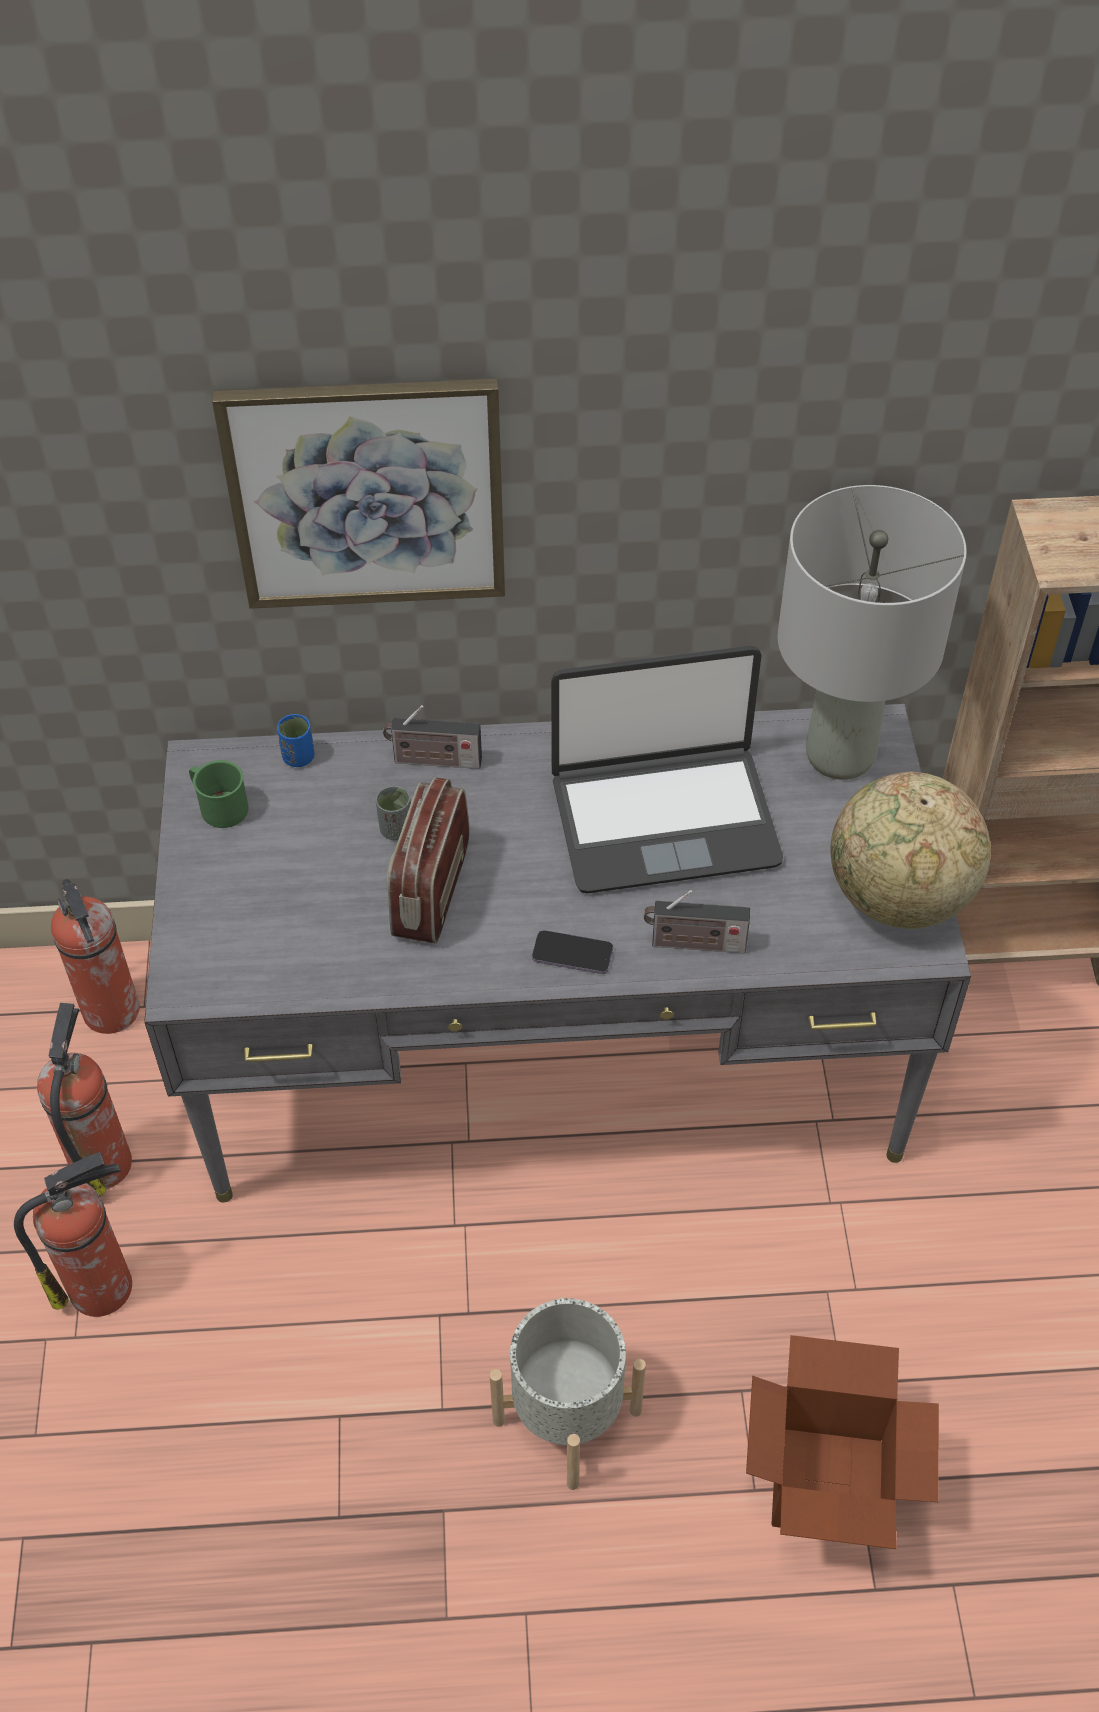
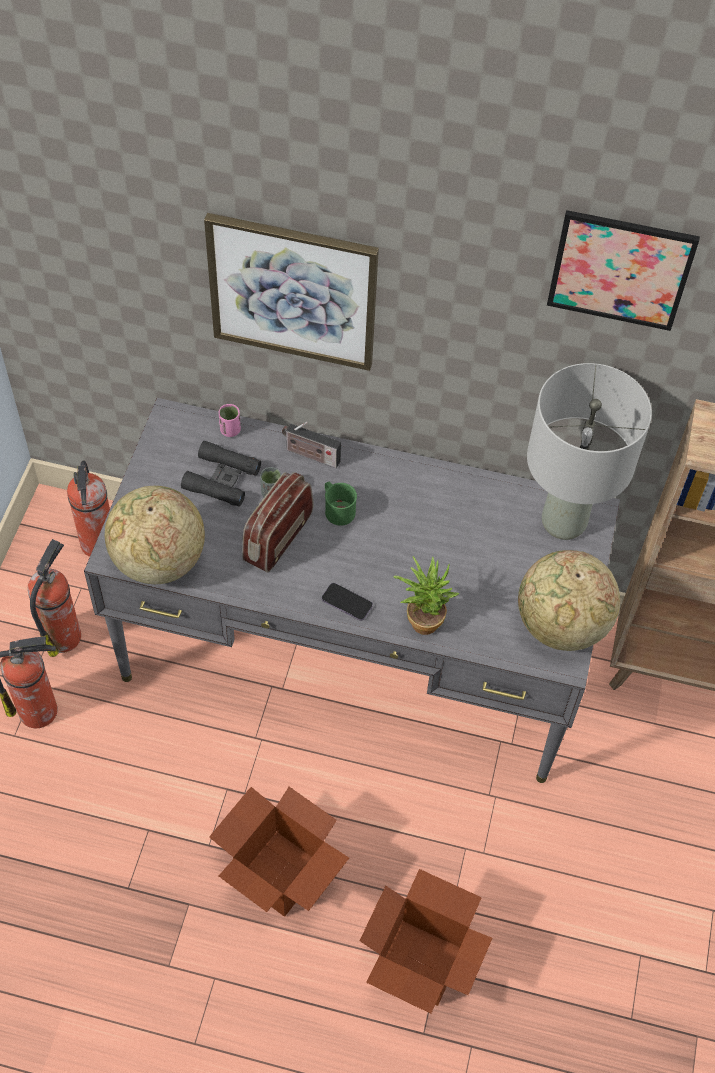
camera: 15 degrees right, 5 degrees up
(219, 806) = (172, 448): green mug -> green mug (337, 509)
(258, 974) = (158, 561): none -> globe
(298, 757) = (230, 430): blue cup -> pink cup
(312, 829) = (222, 479): none -> black binoculars
(566, 1416) = (279, 873): grey planter -> cardboard box
(664, 819) = (436, 533): laptop -> none
(693, 944) = (422, 618): radio -> potted plant
(878, 314) = (620, 270): none -> picture

